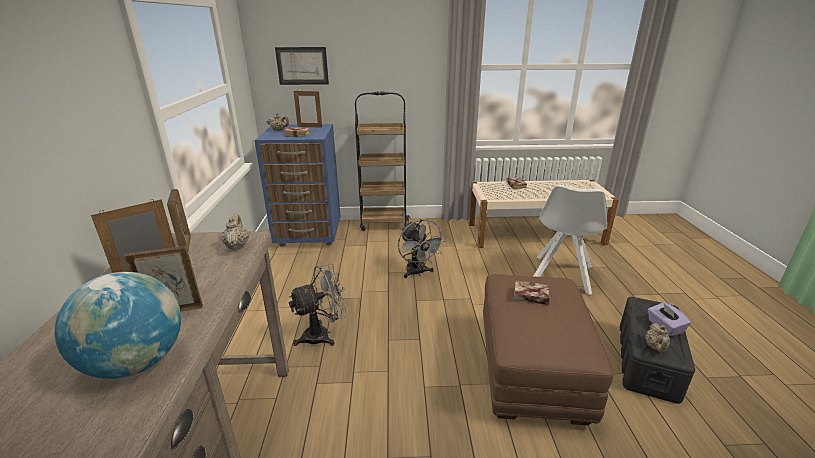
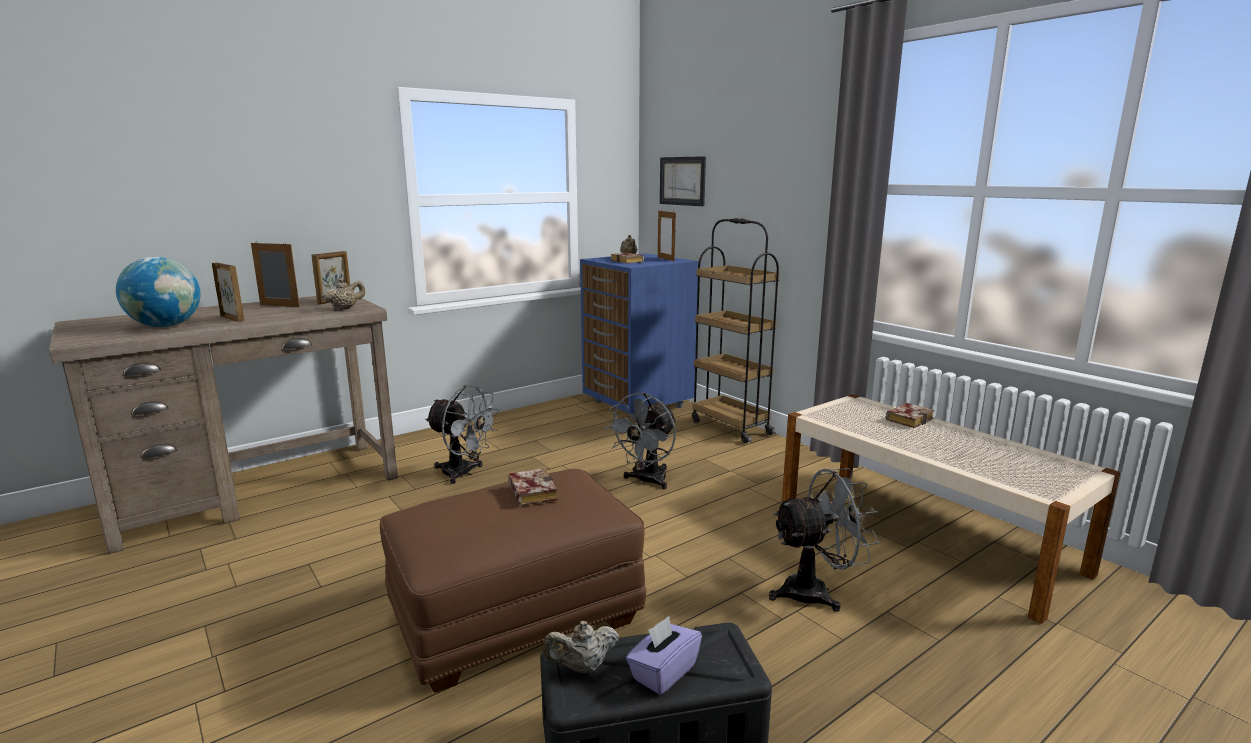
camera: 55 degrees right, 10 degrees down
(561, 275) = (816, 592): white chair -> grey fan

